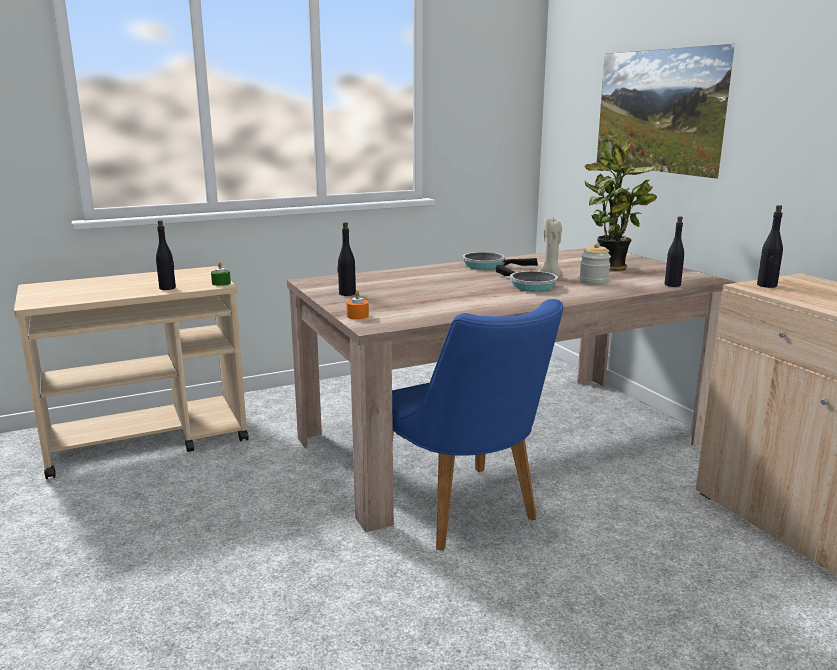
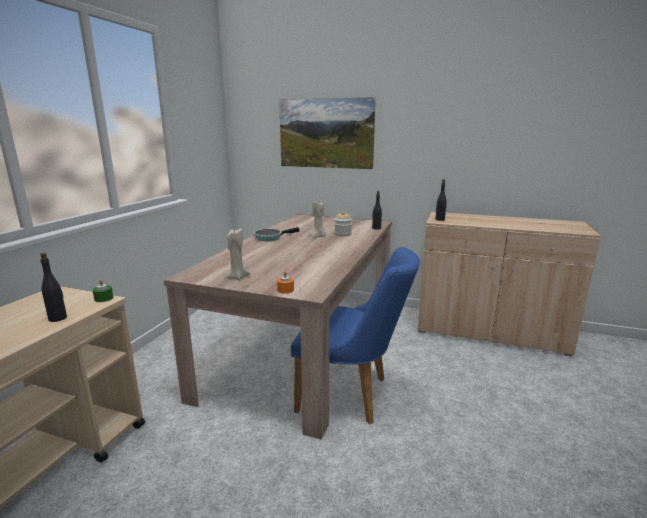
camera: 45 degrees left, 0 degrees up
(347, 294) = (237, 277): black bottle -> beige candle
(529, 286) = (322, 244): frying pan -> none
(613, 268) = (332, 225): potted plant -> none

